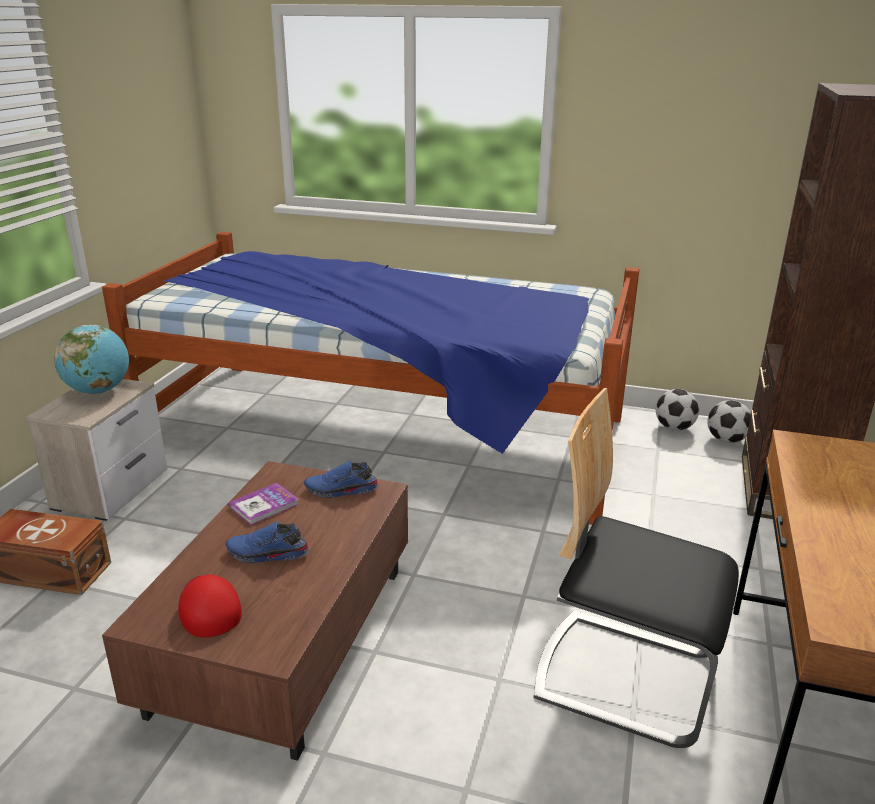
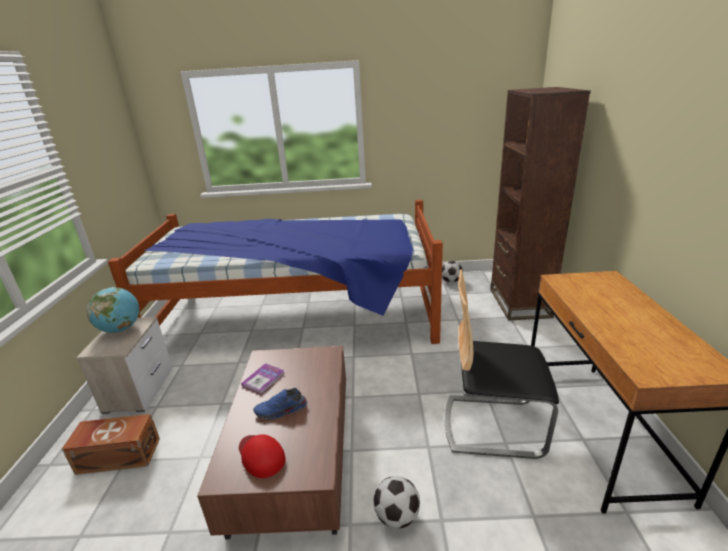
camera: 15 degrees left, 0 degrees up
(341, 491) = (306, 359): blue shoe -> none
(726, 440) = (479, 282): football -> football (397, 516)

